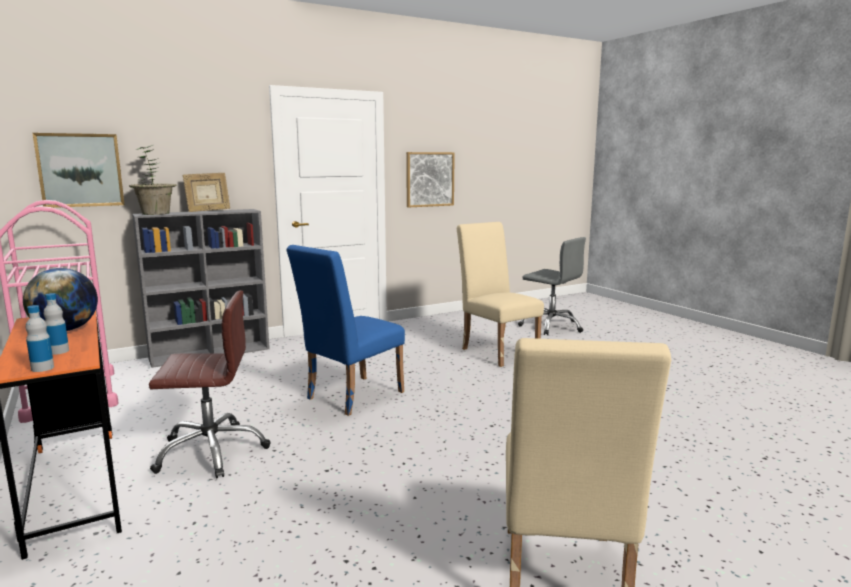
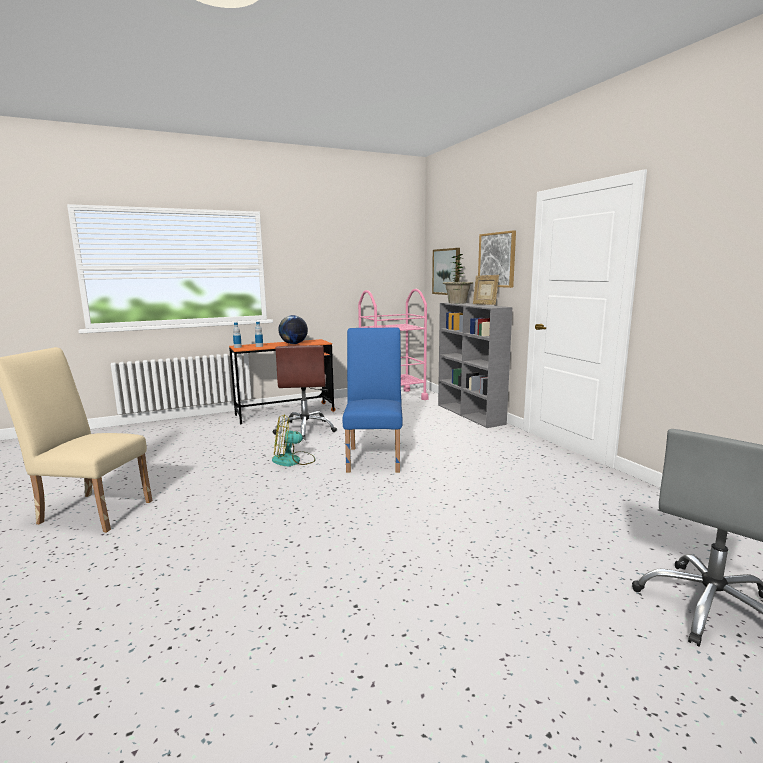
camera: 95 degrees right, 0 degrees up
(349, 397) = (375, 457): blue chair -> blue chair turned 45 degrees clockwise
(355, 444) = (293, 460): none -> fan
(429, 179) = (702, 290): picture -> picture (497, 260)
(497, 351) = (519, 531): beige chair -> none

